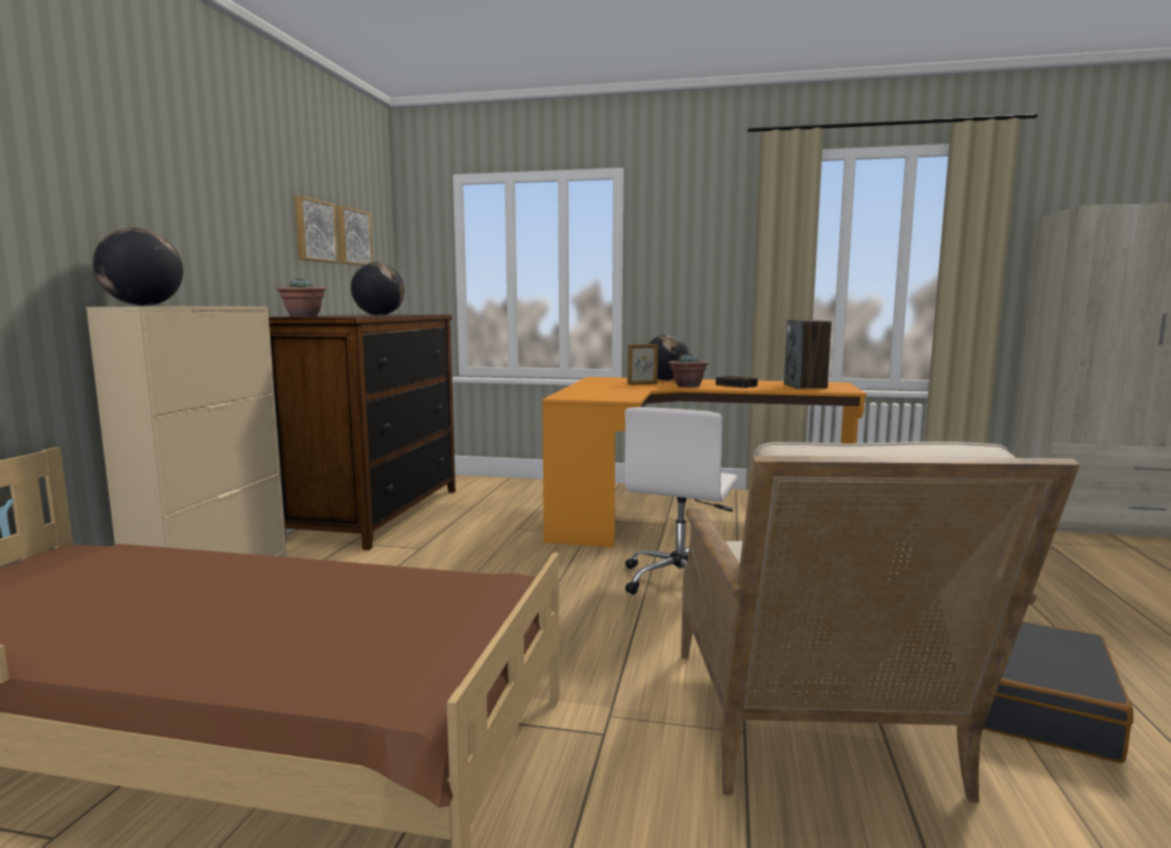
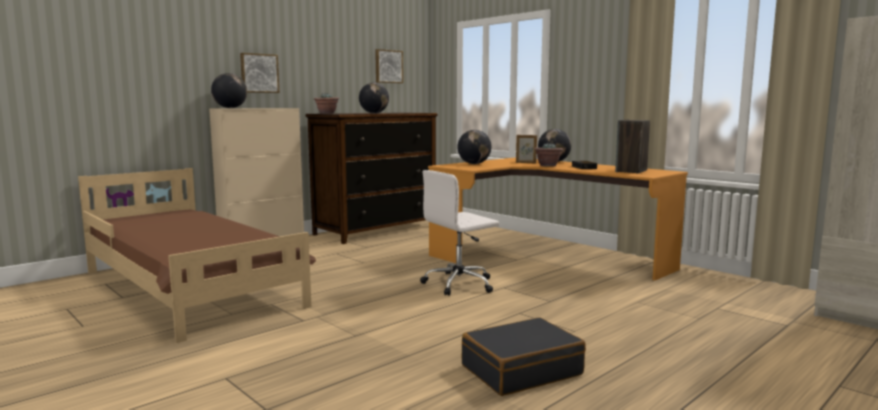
camera: 35 degrees right, 0 degrees up
(314, 231) = (356, 65): picture -> picture (259, 73)
(590, 391) = (474, 164): none -> globe
(819, 734) = (384, 345): beige armchair -> none

